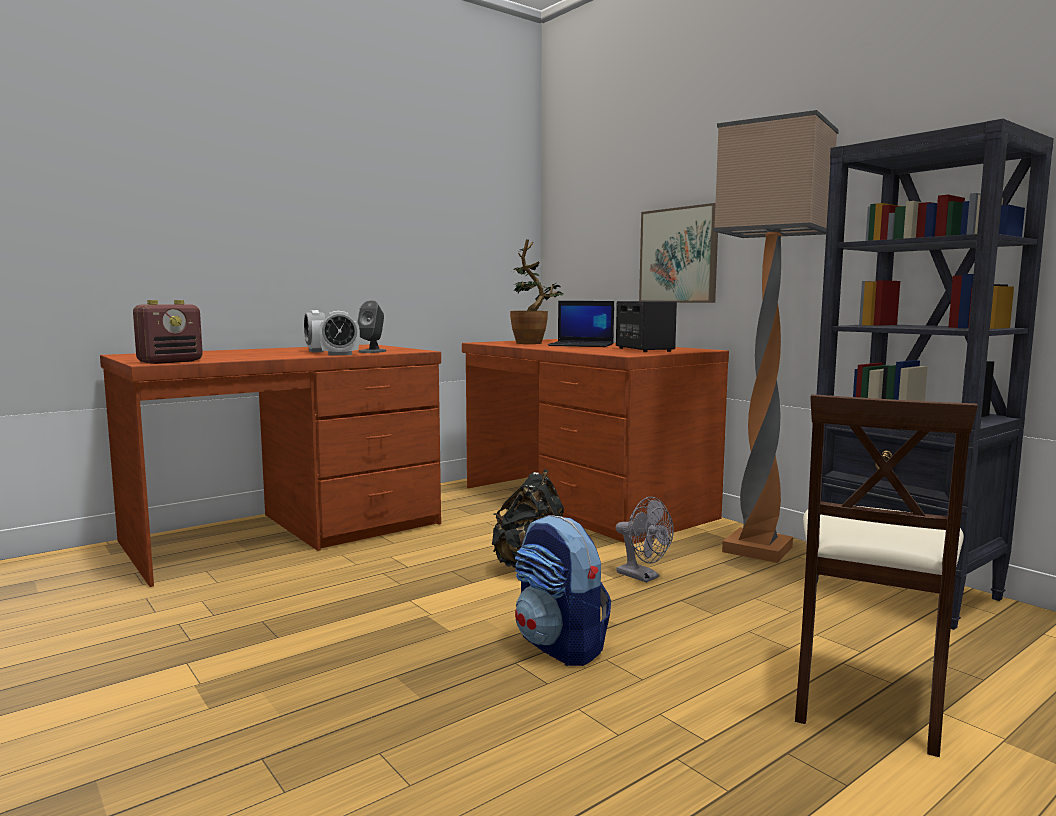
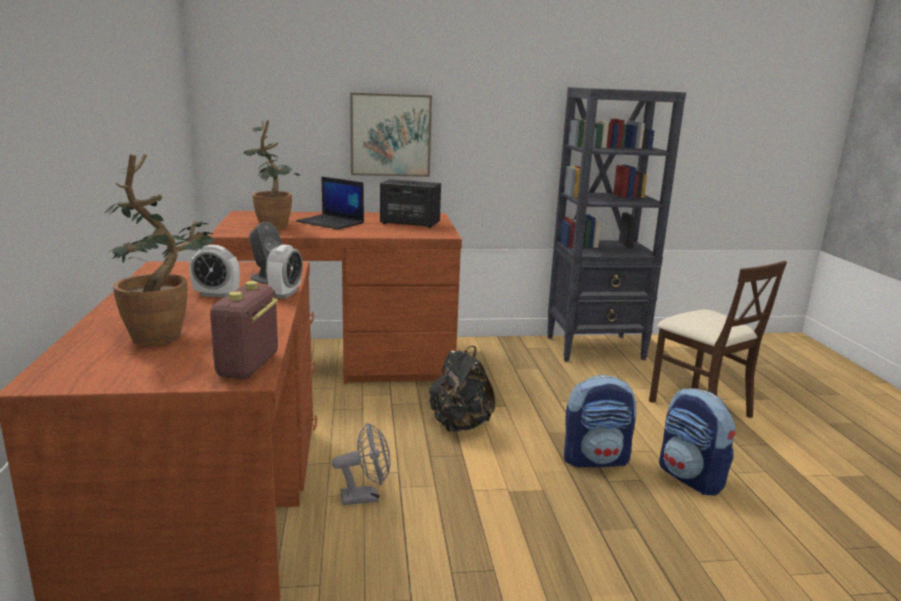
camera: 60 degrees left, 10 degrees up
(171, 362) = (248, 366): radio -> radio turned 150 degrees counterclockwise
(221, 354) = (167, 333): none -> potted plant
(582, 345) = (331, 222): laptop -> laptop turned 75 degrees clockwise
(603, 720) = (691, 478): none -> backpack
(643, 577) = (514, 397): grey fan -> grey fan (366, 497)
(755, 549) = (504, 352): floor lamp -> none

